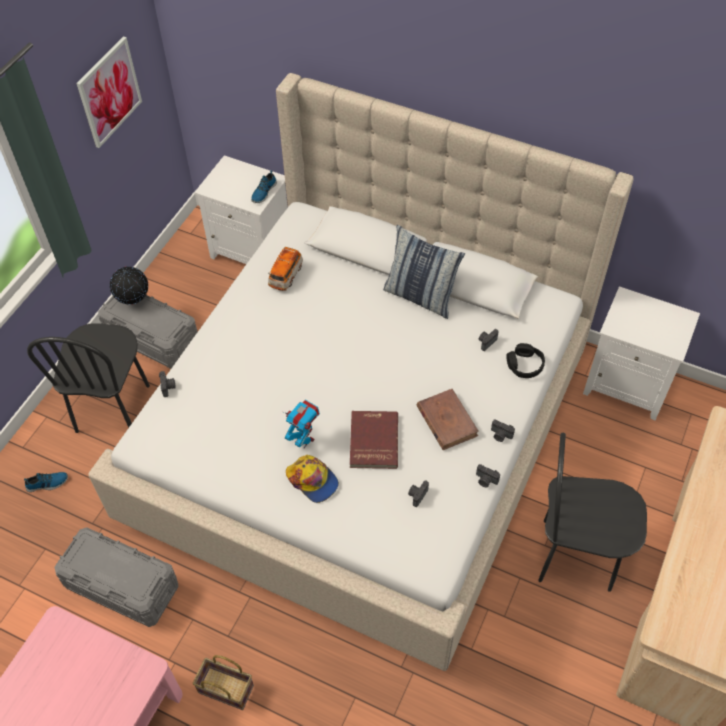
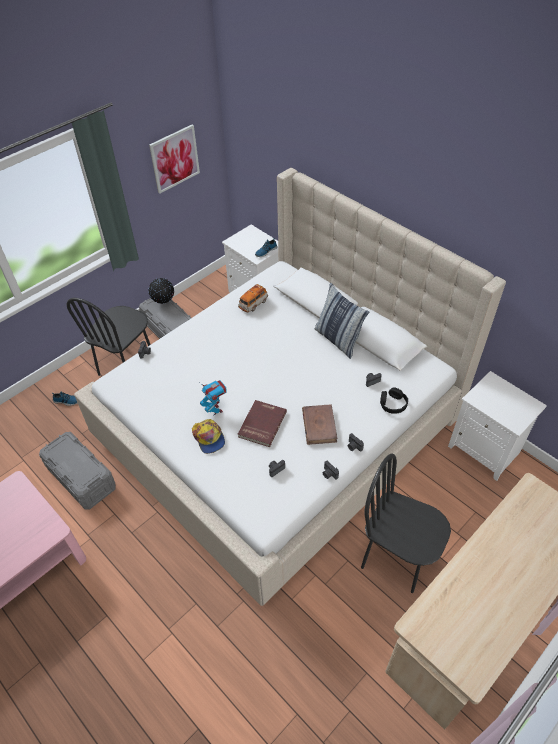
camera: 20 degrees right, 5 degrees down
(224, 689) = (113, 567): basket -> none

